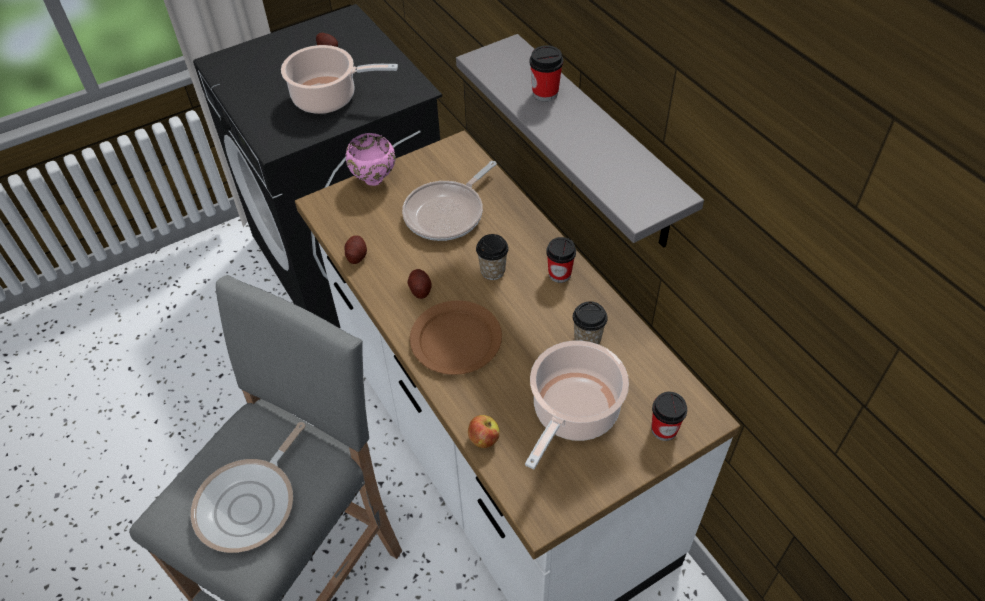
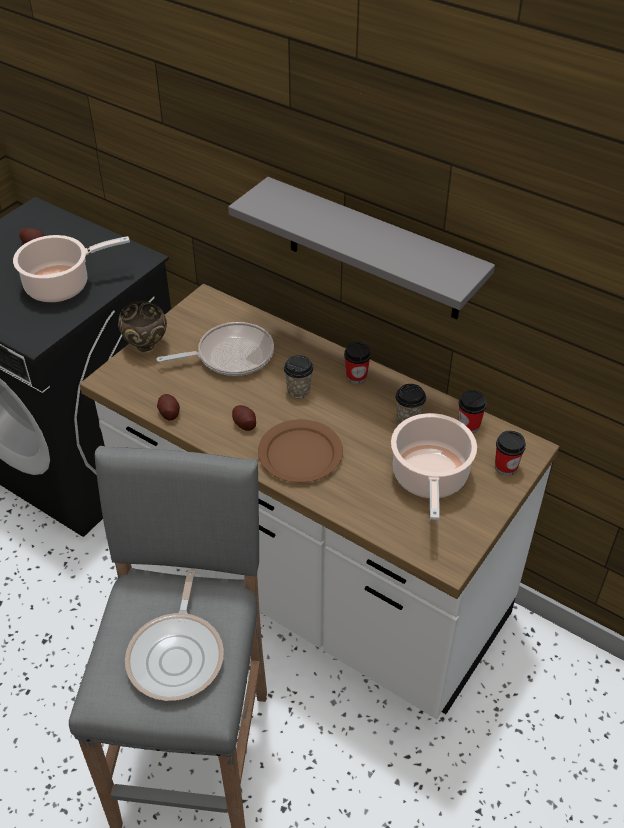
camera: 25 degrees left, 5 degrees down
(374, 180) = (146, 346): pink bowl -> brown bowl
(447, 213) = (230, 355): frying pan -> frying pan turned 120 degrees counterclockwise
(483, 439) = (369, 521): apple -> none
(545, 93) = (323, 217): cup -> cup (468, 426)

